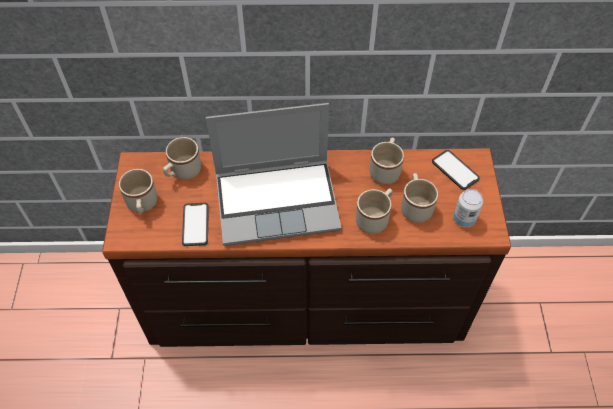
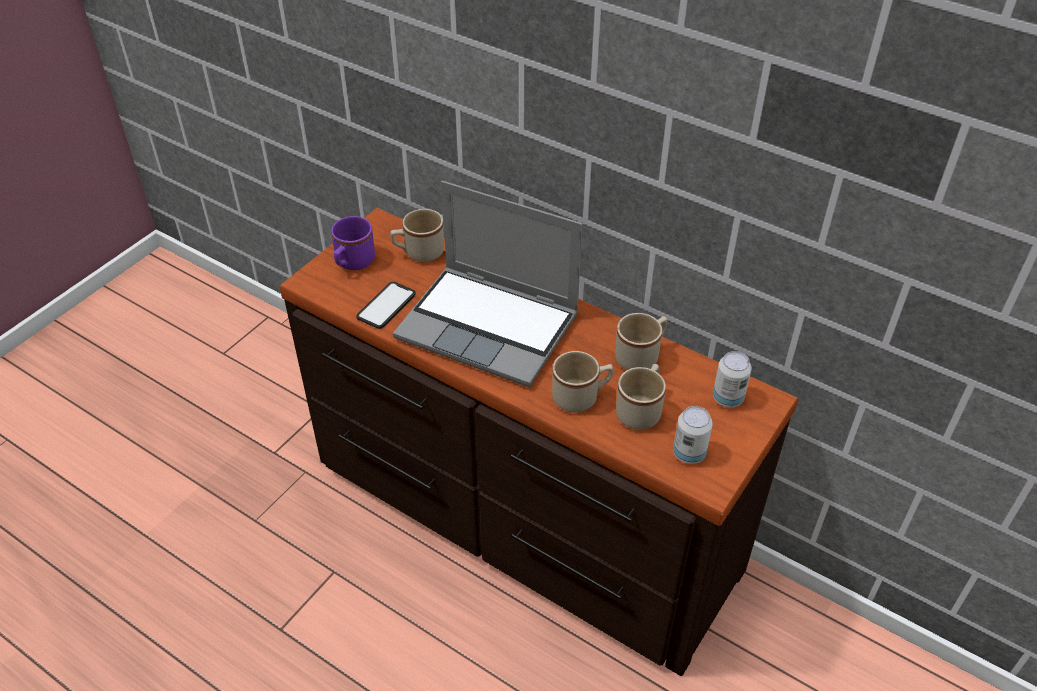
camera: 35 degrees right, 10 degrees down
(142, 205) = (352, 263): beige mug -> purple mug
(455, 170) = (728, 398): phone -> can

